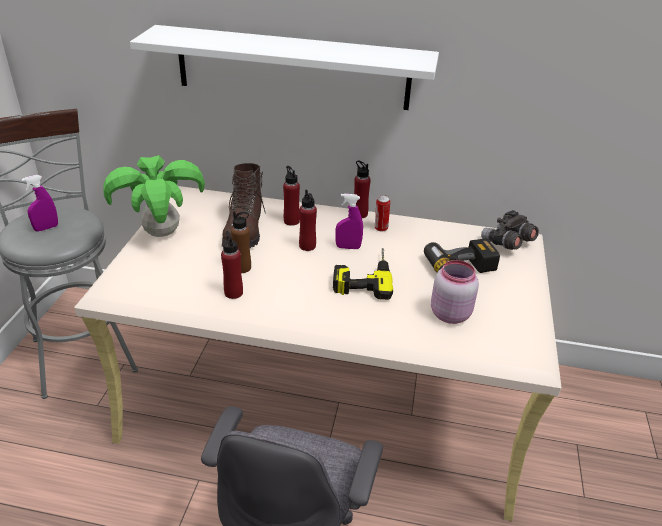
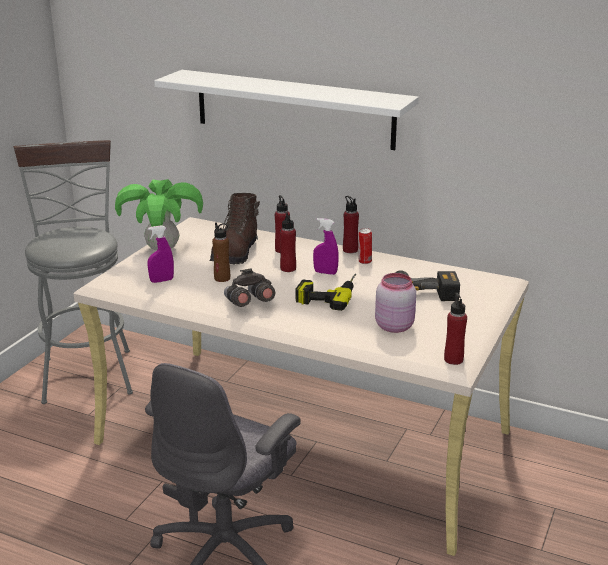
camera: 15 degrees right, 10 degrees down
(46, 228) = (68, 240): purple spray bottle -> purple spray bottle (161, 280)
(233, 292) = (207, 294): red bottle -> red bottle (453, 359)
(507, 243) = (483, 283): grey binoculars -> grey binoculars (248, 304)

